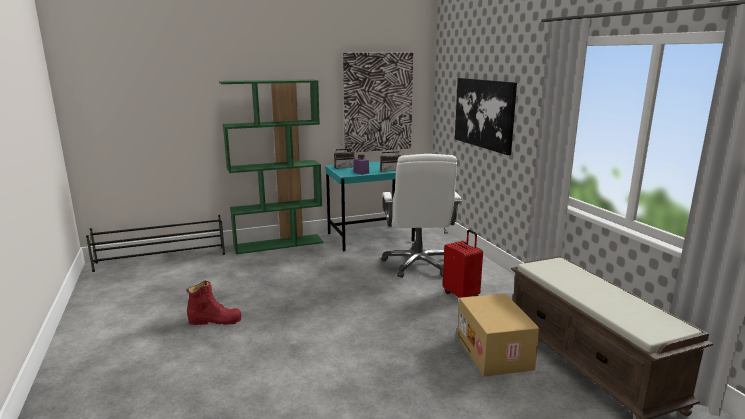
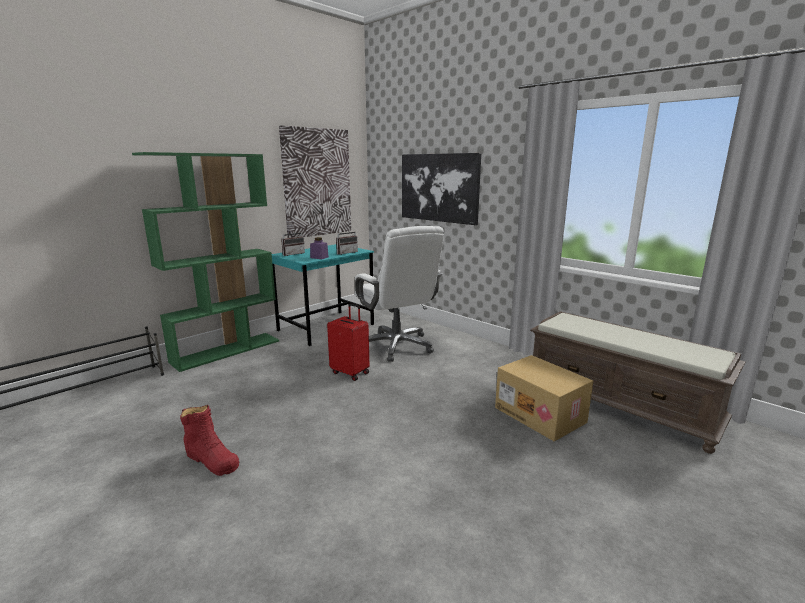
camera: 25 degrees left, 0 degrees up
(215, 320) = (212, 460): red boot -> red boot turned 60 degrees clockwise
(462, 295) = (463, 367): red suitcase -> red suitcase (350, 372)

